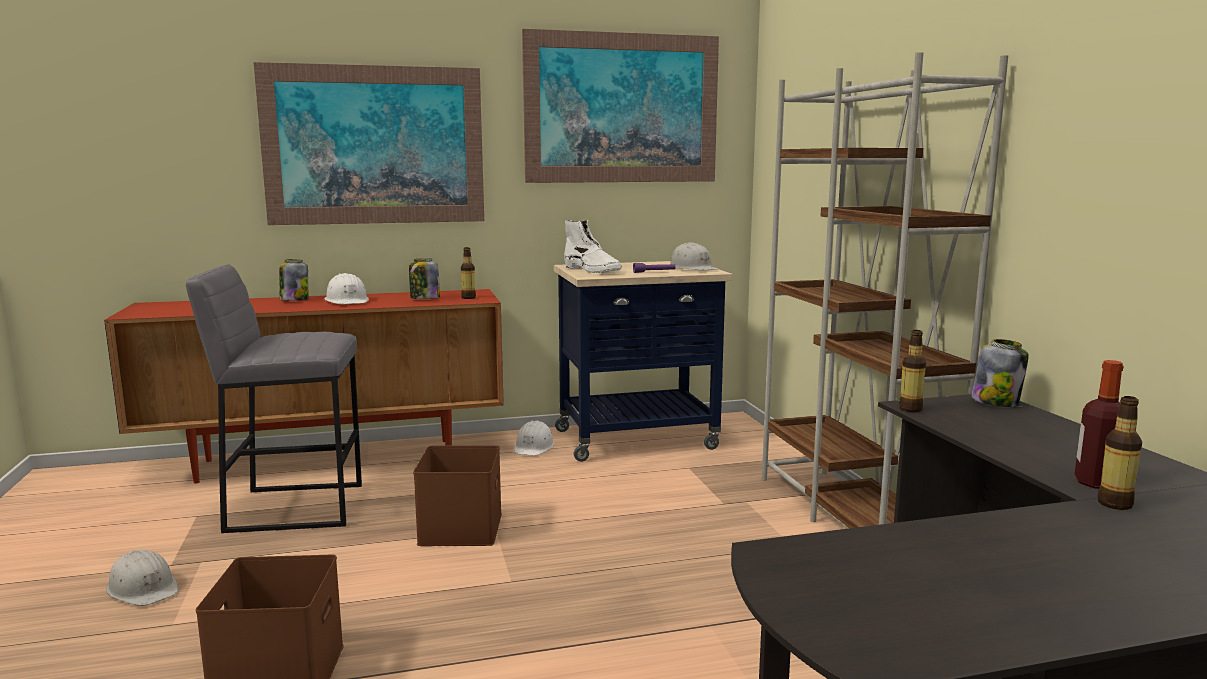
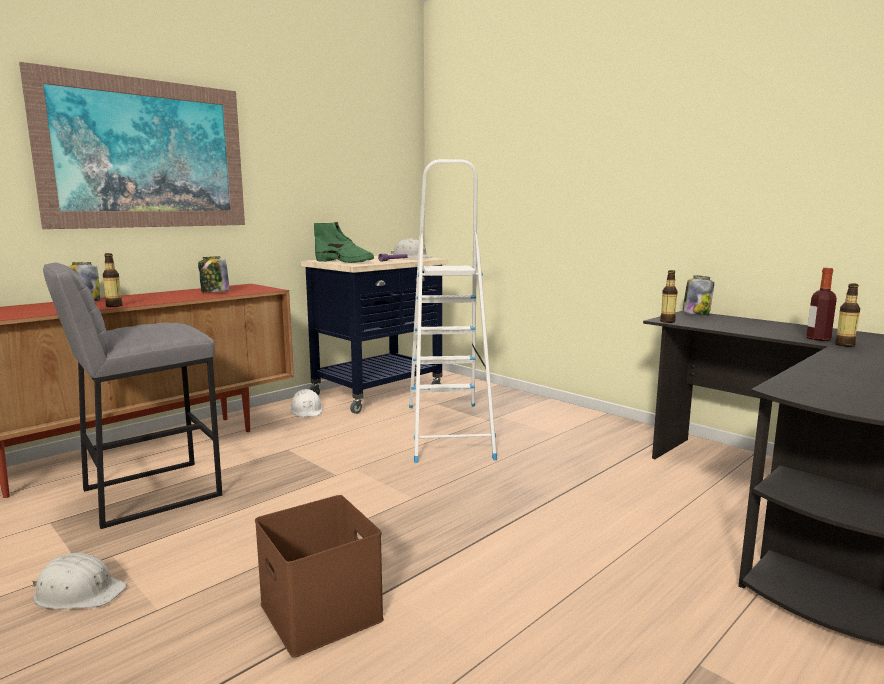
camera: 30 degrees left, 0 degrees up
(347, 301) = (144, 298): white hard hat -> none
(462, 529) = (328, 474): brown storage box -> none
(468, 298) = (252, 289): bottle -> bottle (114, 306)
(592, 270) = (345, 262): white boot -> green boot
(622, 108) = (341, 135): picture -> none
(657, 505) = (447, 429): none -> white step ladder
(848, 518) = (567, 413): brown bookcase -> none

